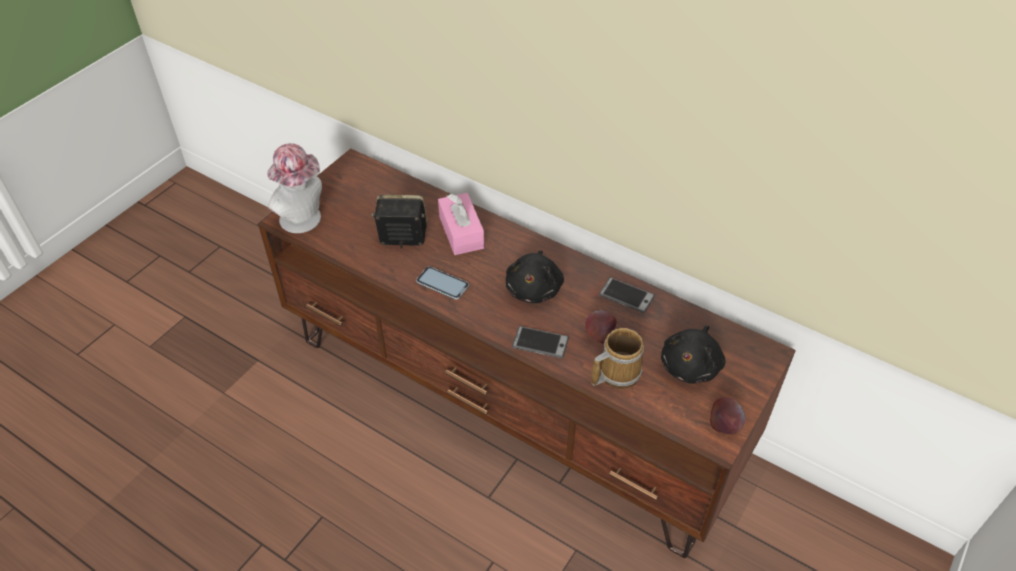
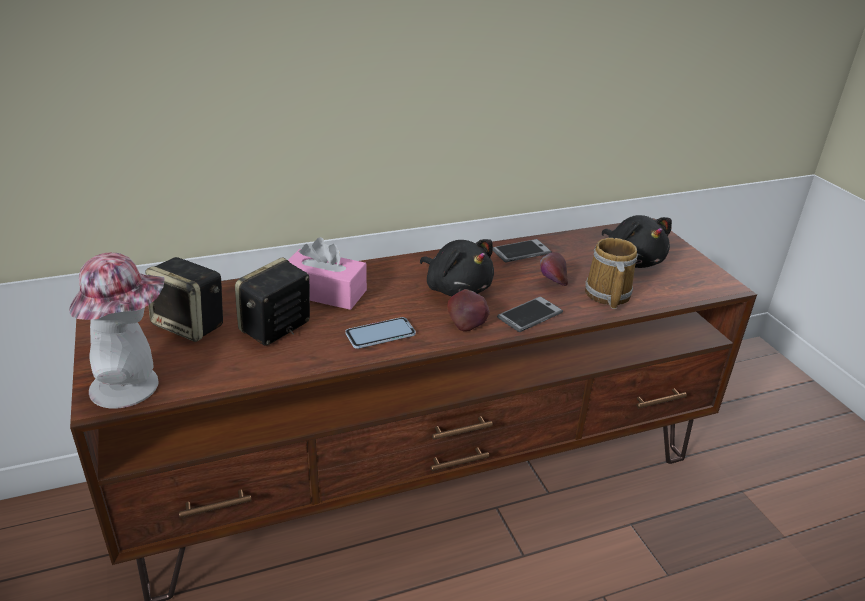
camera: 55 degrees left, 15 degrees down
(372, 203) = (191, 325): none -> speaker
(724, 424) = (708, 275): apple -> apple (467, 323)

